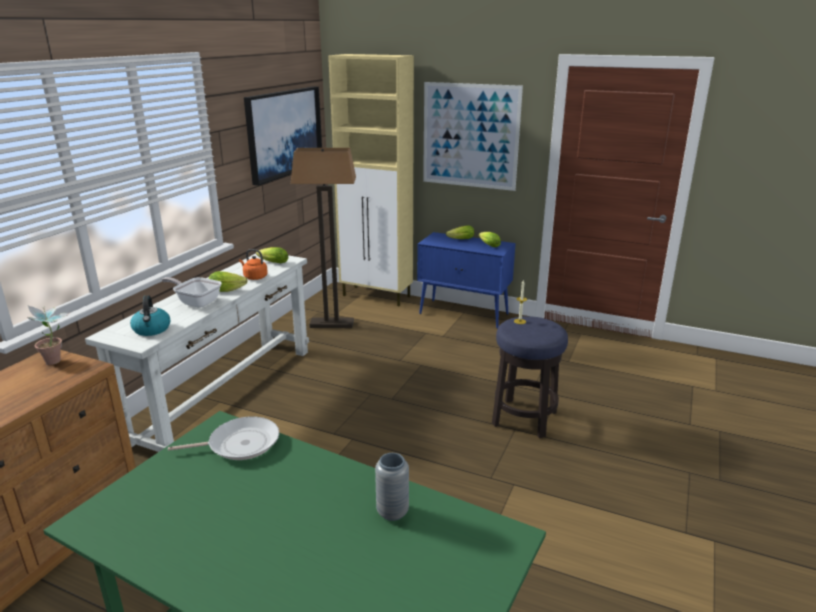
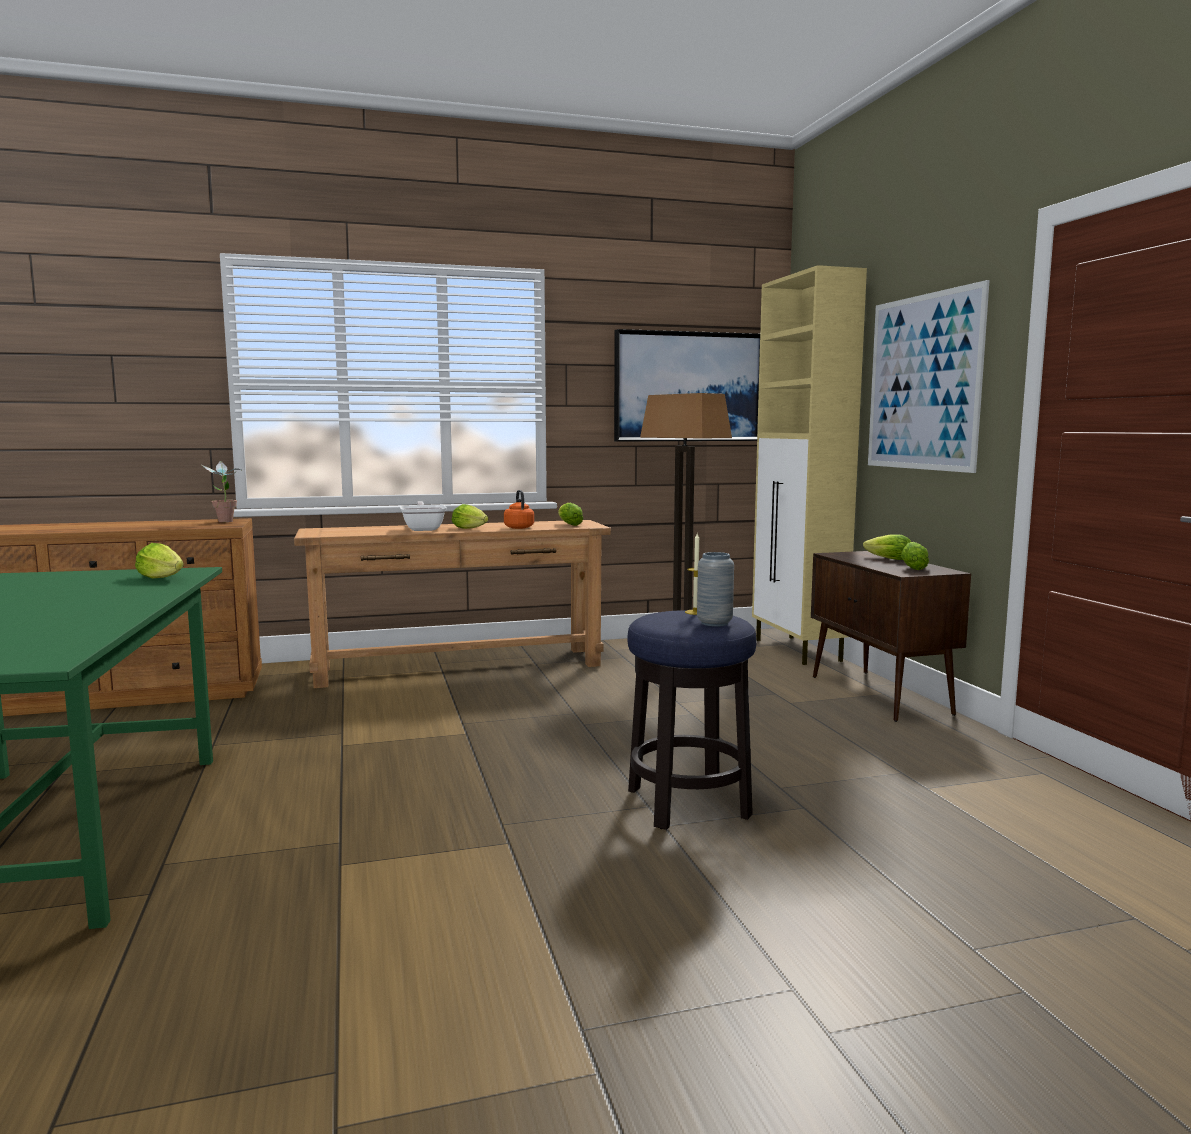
camera: 50 degrees right, 15 degrees down
(152, 329) = (343, 532): kettle -> none
(225, 393) = (459, 667): white console table -> brown console table
(239, 444) = (163, 578): frying pan -> lettuce
(392, 512) = (69, 624): grey vase -> grey vase (714, 623)
(464, 314) = (880, 695): blue cabinet -> brown cabinet

